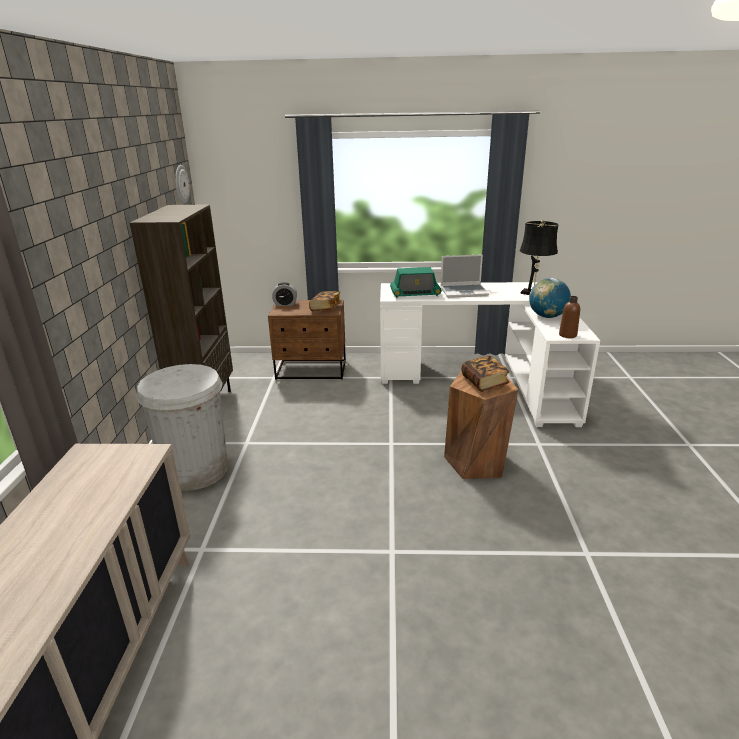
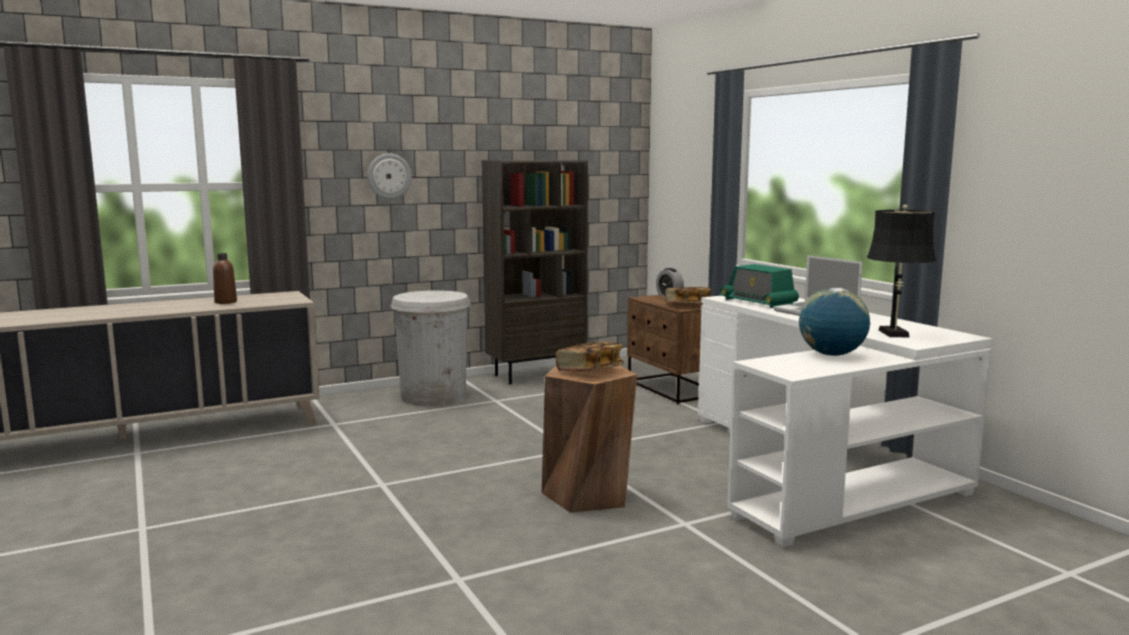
camera: 60 degrees right, 15 degrees down
(181, 184) = (617, 147): wall clock -> wall clock (389, 176)
(567, 335) = (775, 367): brown bottle -> brown bottle (225, 302)

